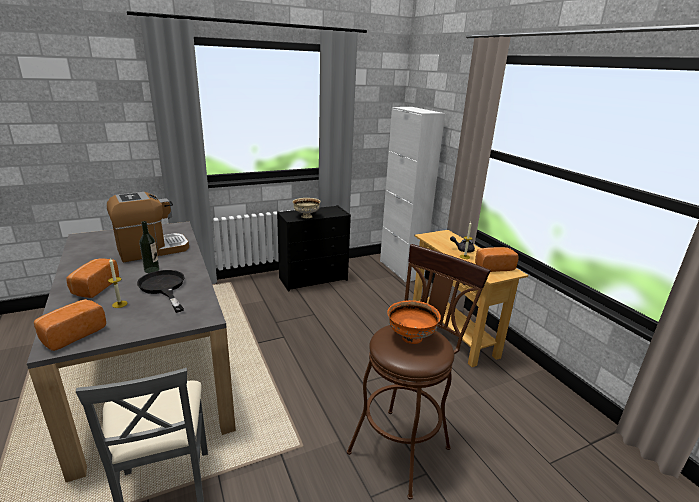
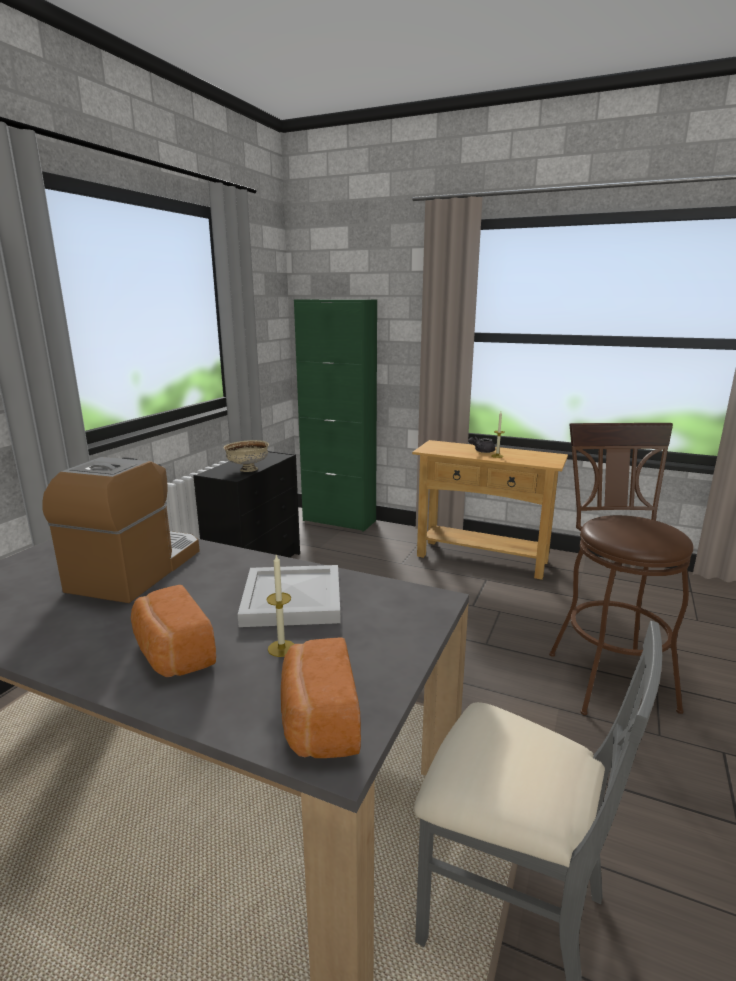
camera: 40 degrees left, 5 degrees down
(151, 270) = (210, 591): bottle -> none
(163, 287) = (290, 600): black frying pan -> white tray
(401, 269) = (339, 520): white cabinet -> green cabinet
(410, 338) = (631, 526): orange bowl -> none
(493, 267) = (535, 457): bread -> none

